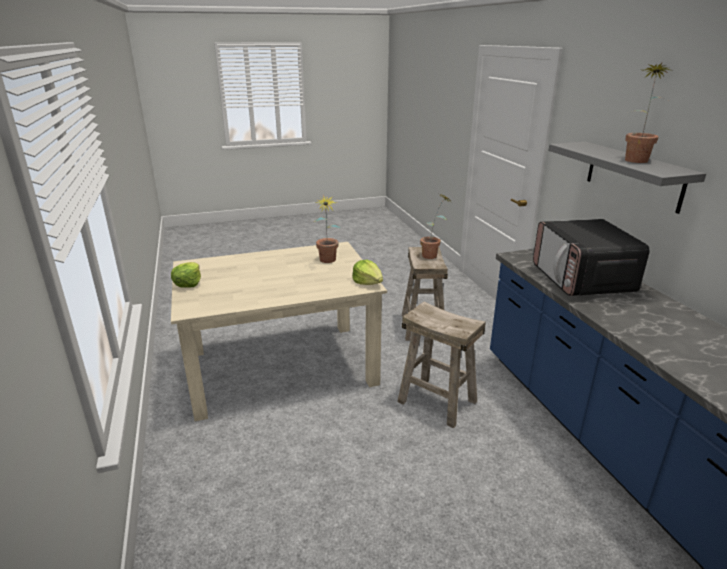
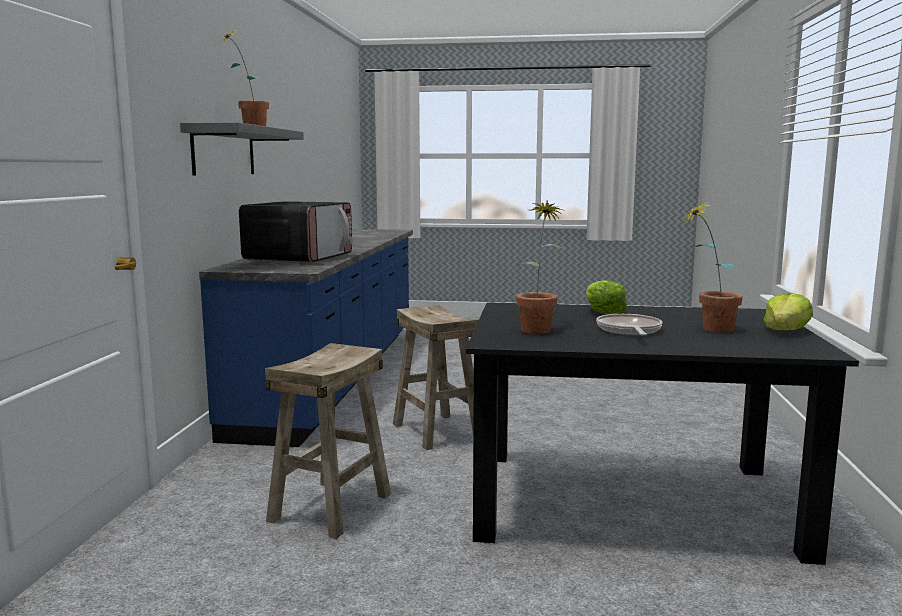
camera: 155 degrees left, 15 degrees down
(278, 268) = (629, 331): none -> frying pan
(282, 366) = (629, 501): beige dining table -> black dining table
(368, 282) = (502, 307): lettuce -> lettuce (603, 312)
(433, 255) = (304, 362): potted plant -> potted plant (708, 329)

